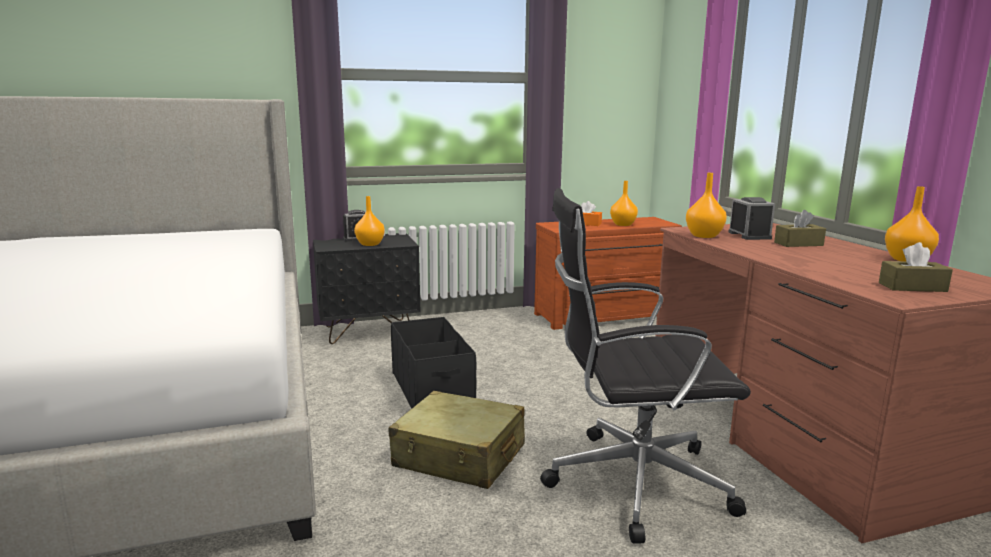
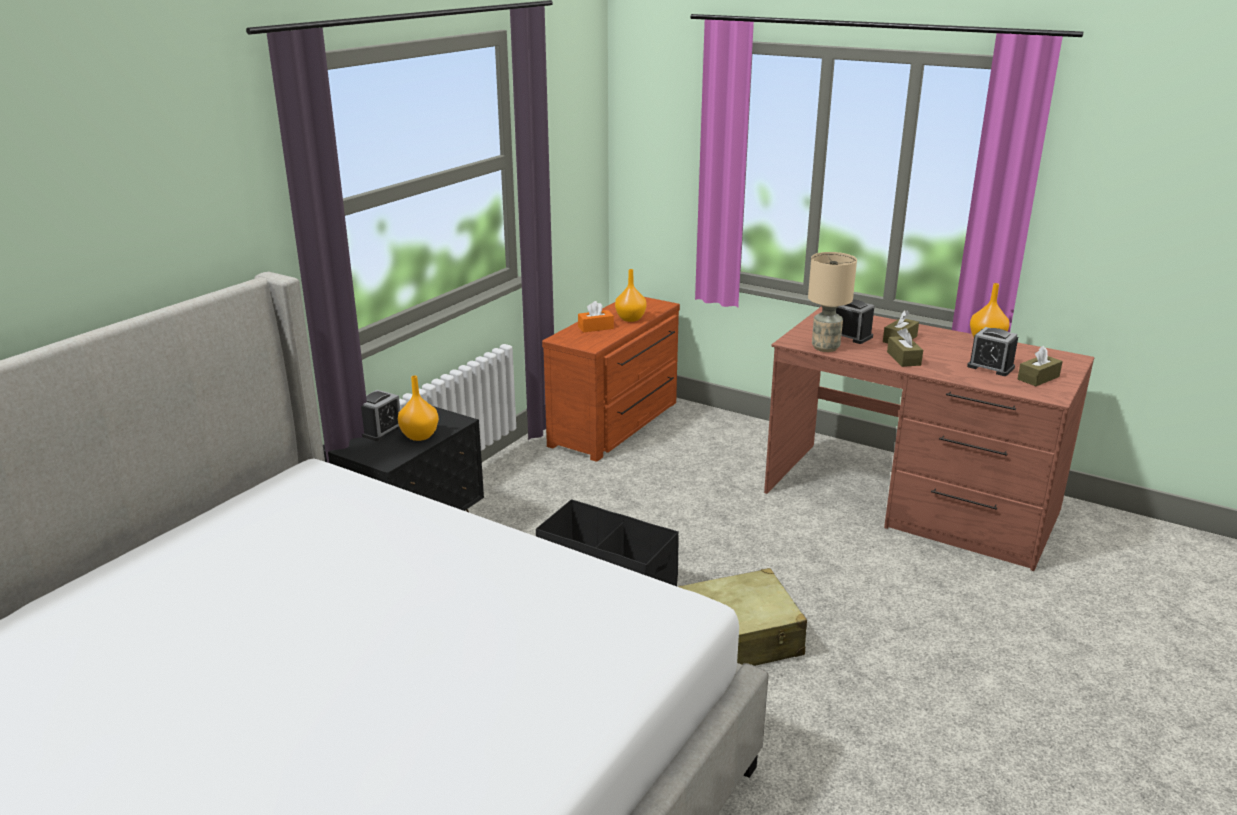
camera: 40 degrees left, 10 degrees up
(632, 482) = (874, 595): black office chair -> none
(704, 235) = (825, 347): orange vase -> beige table lamp
(769, 252) = (903, 358): none -> brown tissue box
(864, 271) = (990, 367): none -> alarm clock

